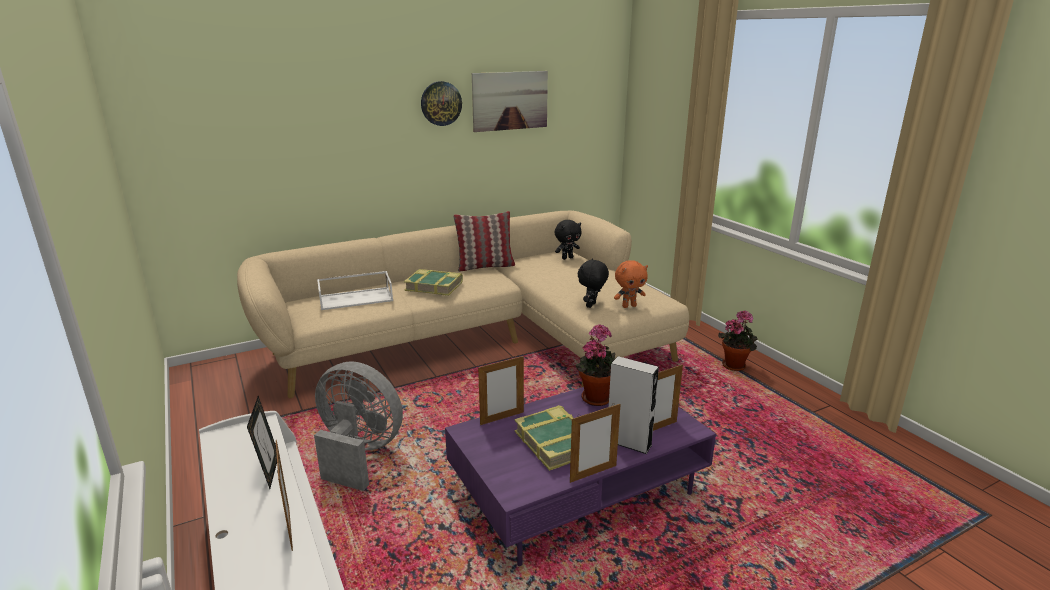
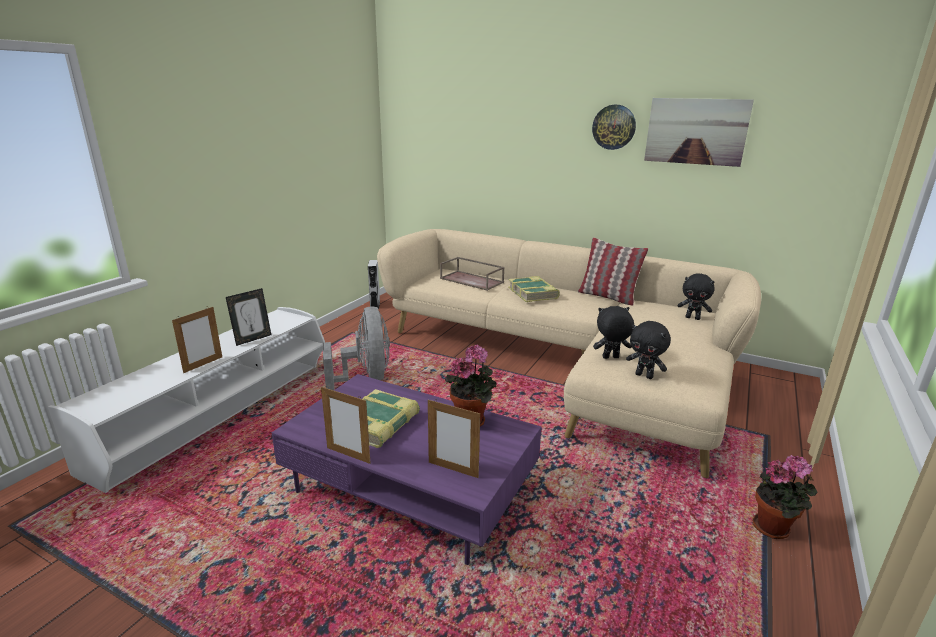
camera: 55 degrees right, 0 degrees up
(356, 298) = (472, 280): white tray -> brown tray
(502, 418) = (391, 390): picture frame -> none
(628, 442) = (412, 460): grey speaker -> grey speaker (375, 305)
(629, 306) = (644, 375): orange plush toy -> black plush toy

